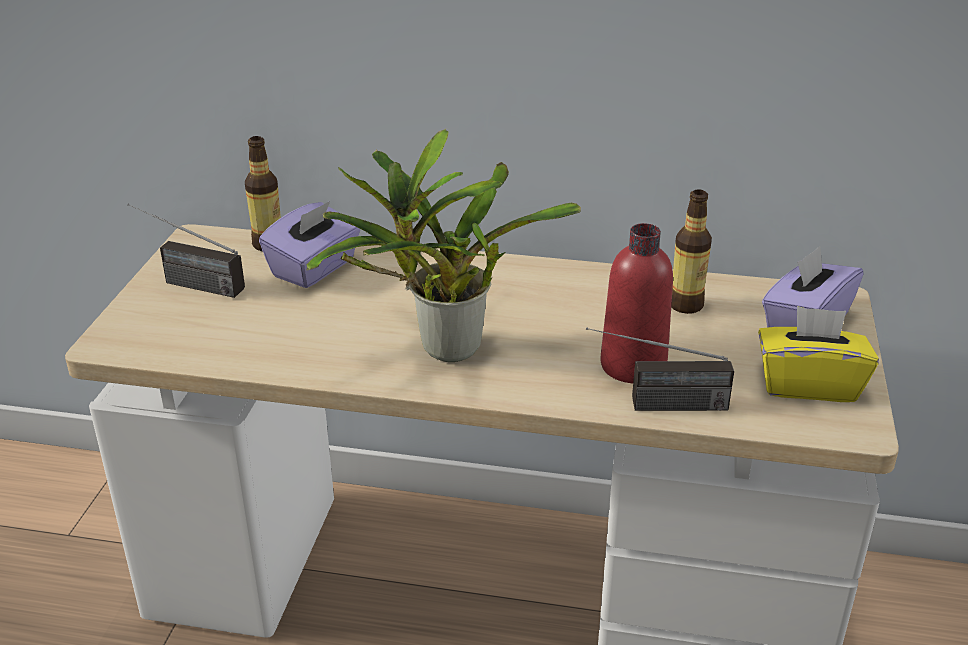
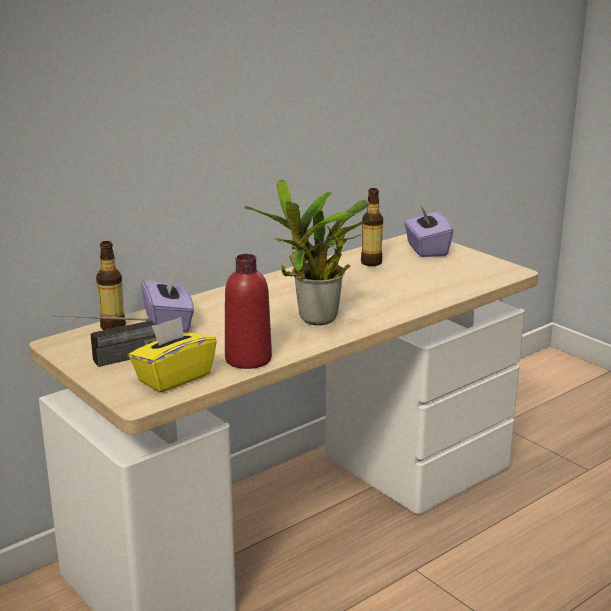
camera: 50 degrees left, 10 degrees down
(633, 365) = (401, 289): red bottle -> red bottle (248, 359)
(654, 405) = (439, 297): radio -> none
(808, 384) = (470, 266): yellow tissue box -> yellow tissue box (174, 378)

